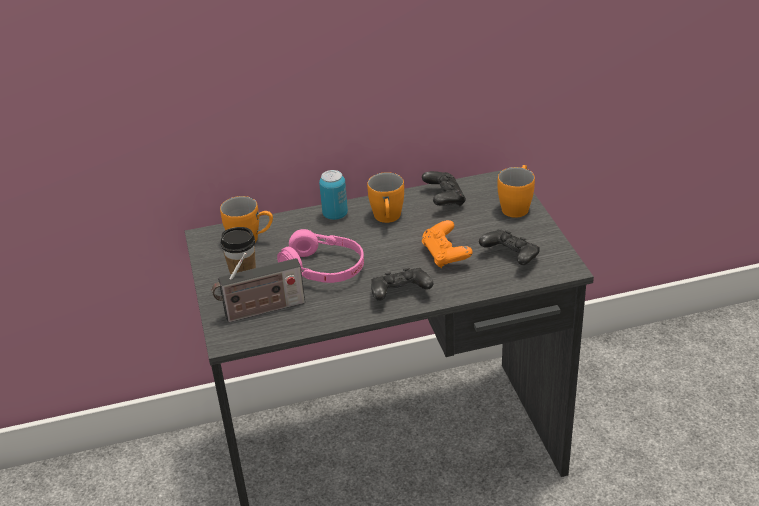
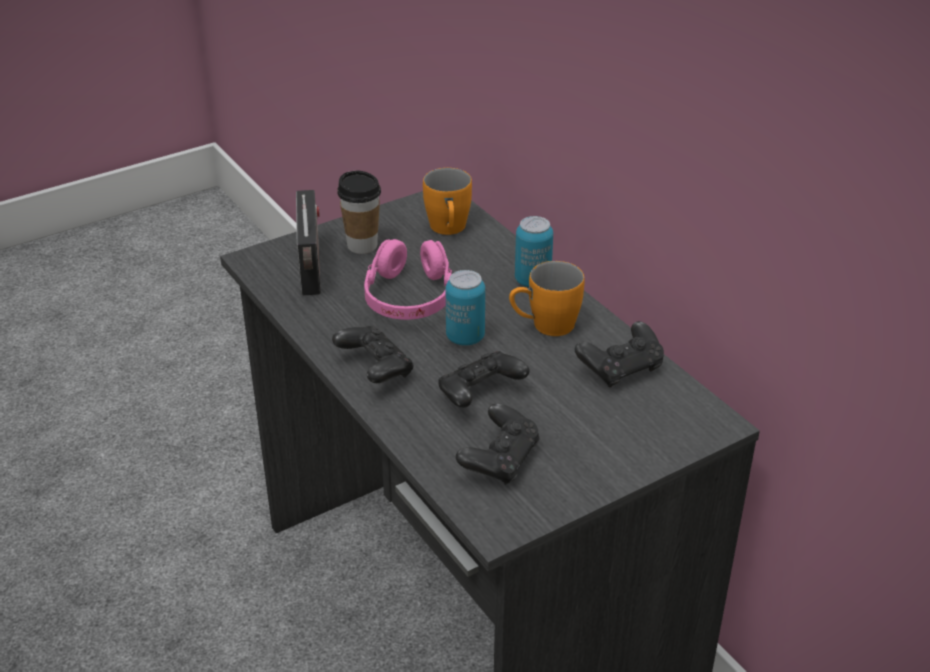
camera: 70 degrees right, 0 degrees up
(261, 310) = (312, 269): radio -> radio turned 150 degrees counterclockwise
(383, 252) = (465, 337): none -> can
(445, 255) = (480, 395): orange game controller -> black game controller
(517, 205) = (643, 447): orange mug -> none

